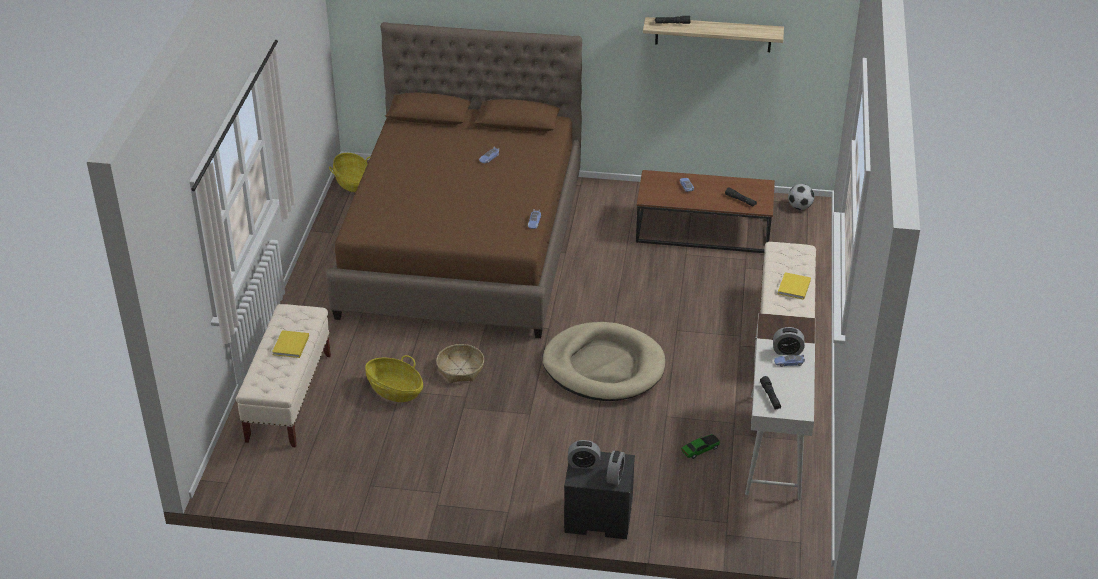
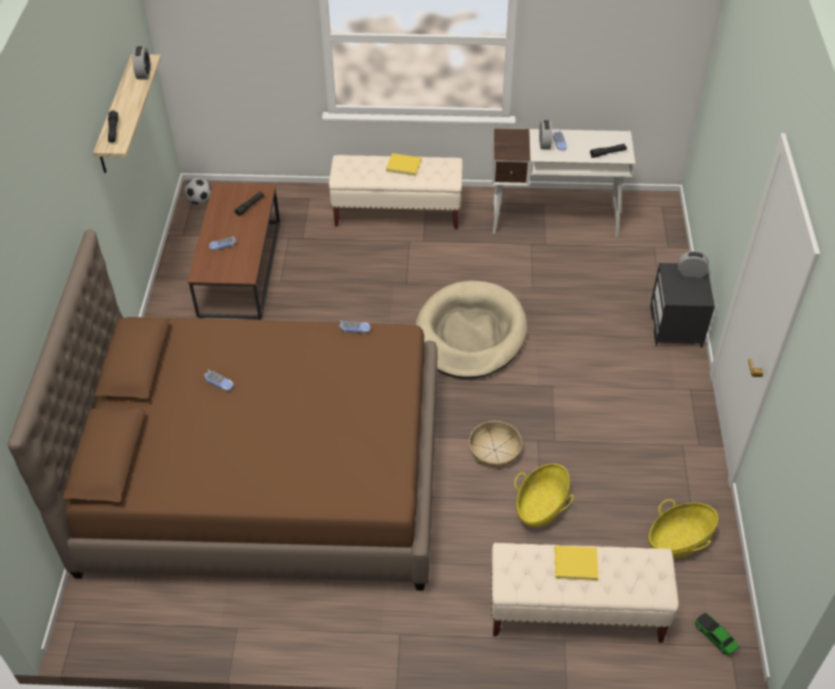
camera: 95 degrees left, 10 degrees up
(352, 182) = (114, 624): basket -> basket (679, 540)
(583, 464) = (683, 294): alarm clock -> alarm clock (144, 73)
(700, 450) = (571, 264): toy car -> toy car (715, 637)

